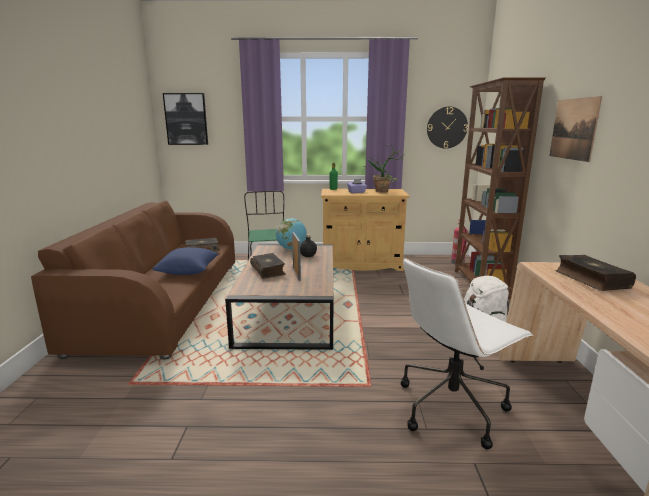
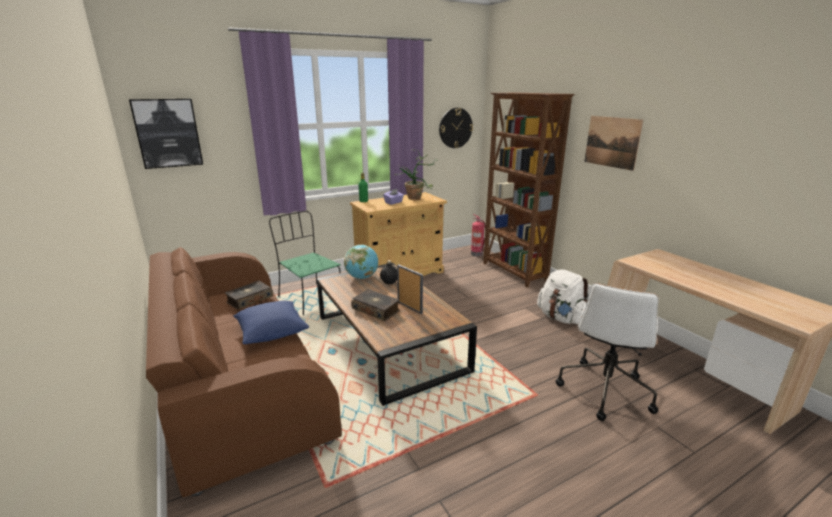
camera: 30 degrees left, 5 degrees up
(590, 279) = (676, 267): book -> none

